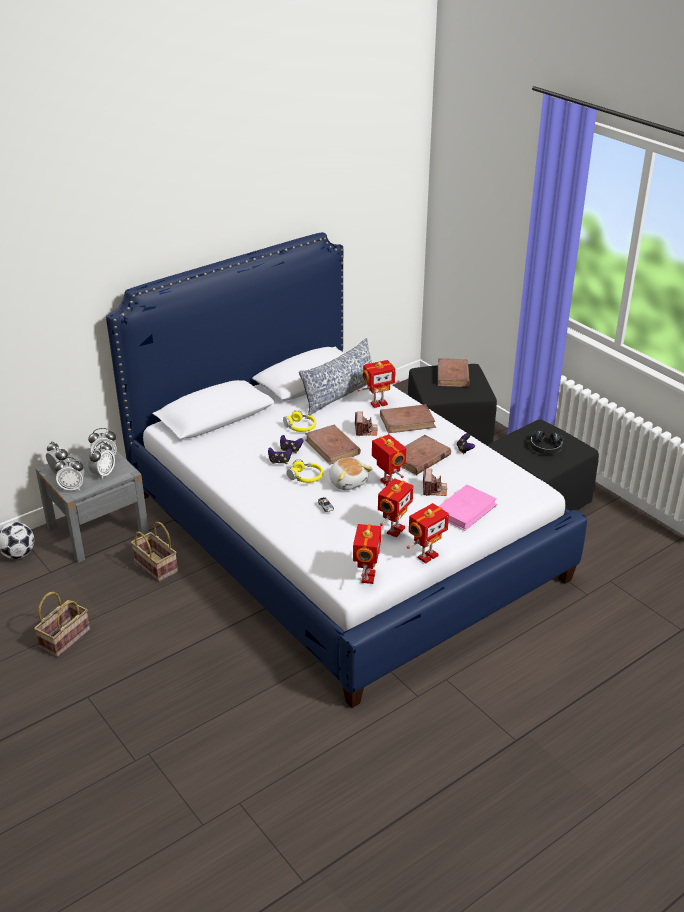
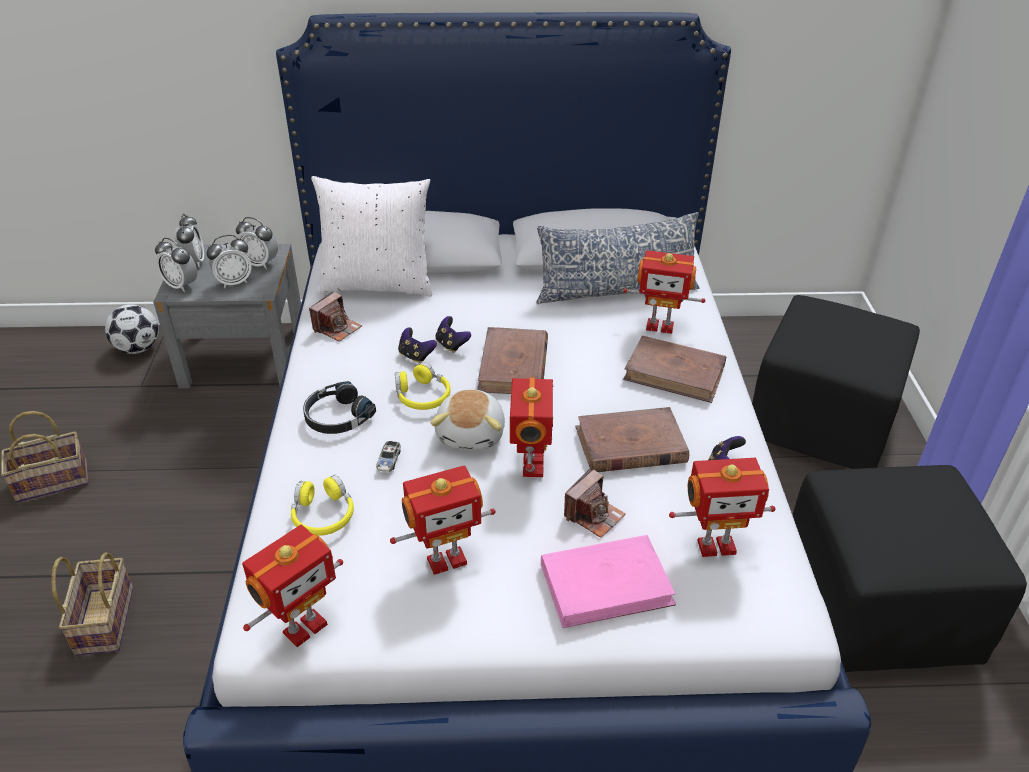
camera: 35 degrees right, 5 degrees up
(154, 567) = (246, 435): basket -> basket (103, 619)
(213, 437) = (377, 284): none -> white pillow
(300, 427) = (506, 315): yellow headphones -> yellow headphones (323, 515)
(365, 430) = (593, 360): camera -> camera (337, 328)
(427, 556) = (443, 643): toy robot -> toy robot (715, 545)
(453, 375) = (852, 329): brown book -> none
(545, 447) = (913, 526): black headphones -> black headphones (337, 417)

